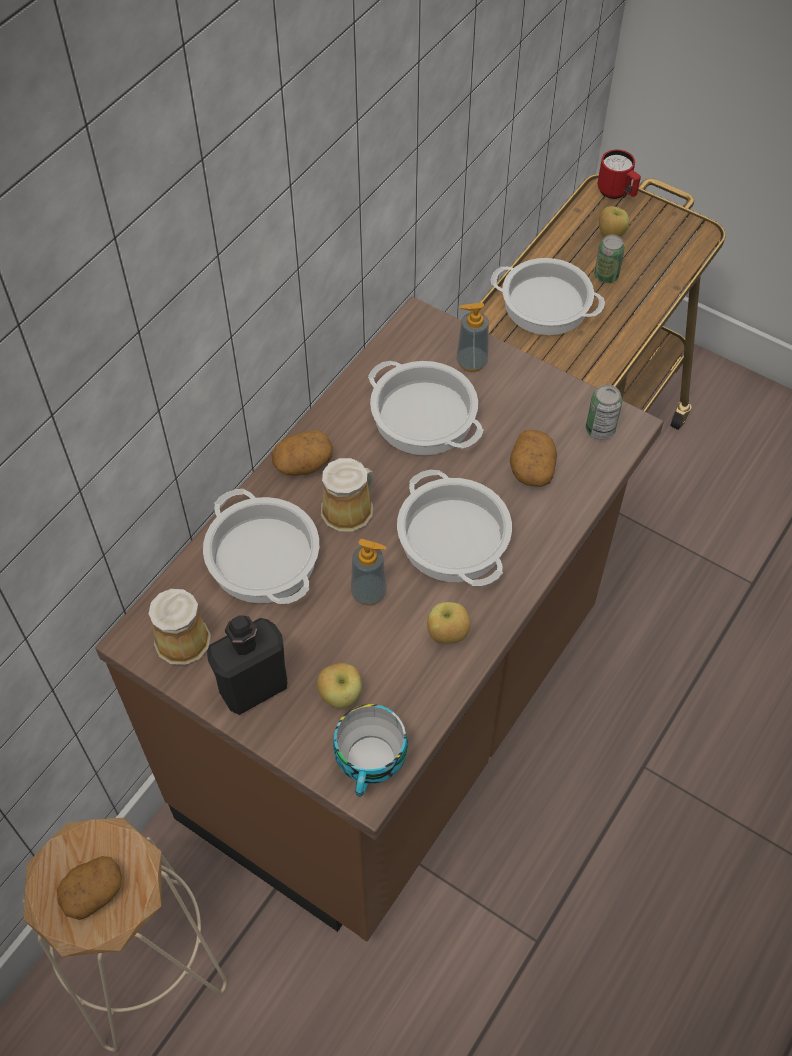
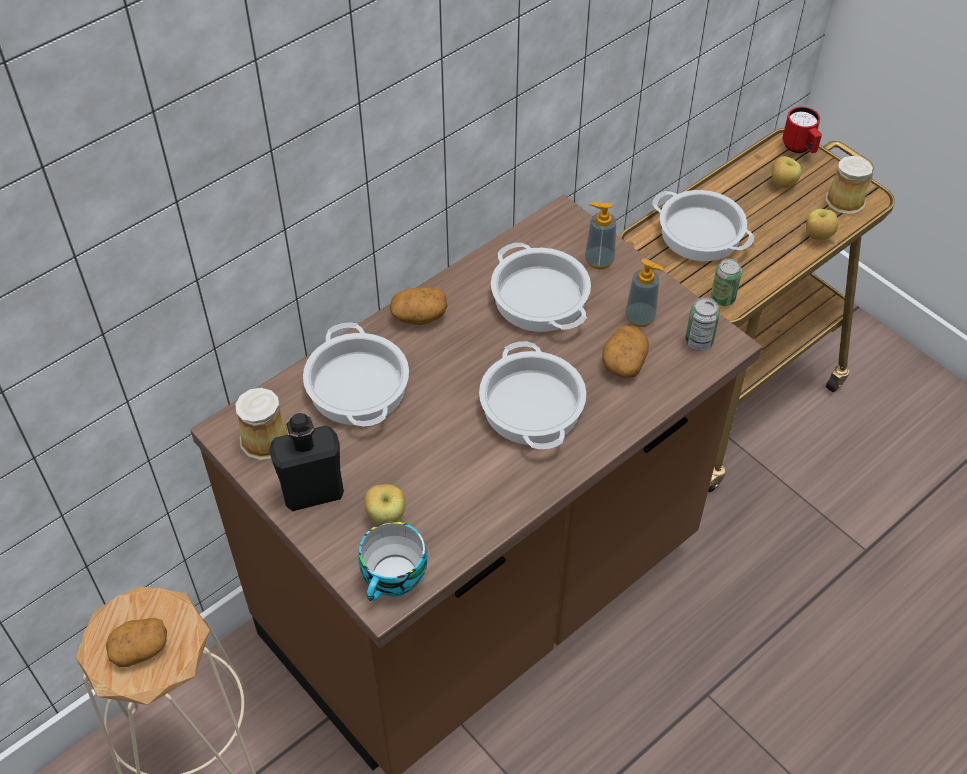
camera: 15 degrees right, 5 degrees down
(349, 509) = (447, 362): mug -> mug (847, 200)
(369, 593) = (440, 436): soap dispenser -> soap dispenser (640, 318)
(447, 635) = (498, 487): apple -> apple (818, 236)
(606, 276) = (766, 219): can -> can (722, 298)

